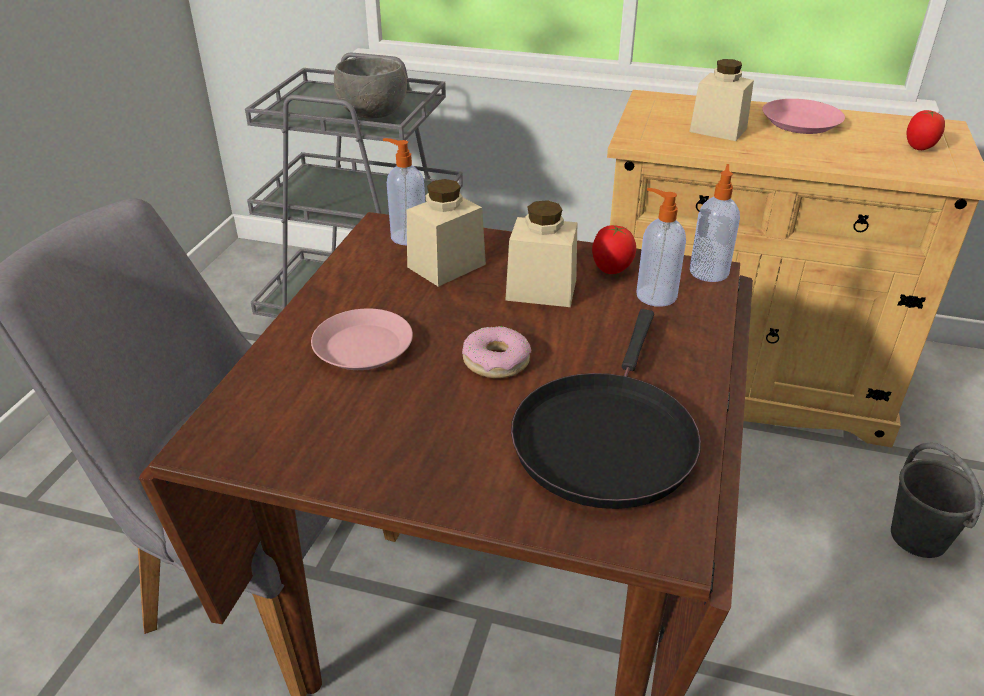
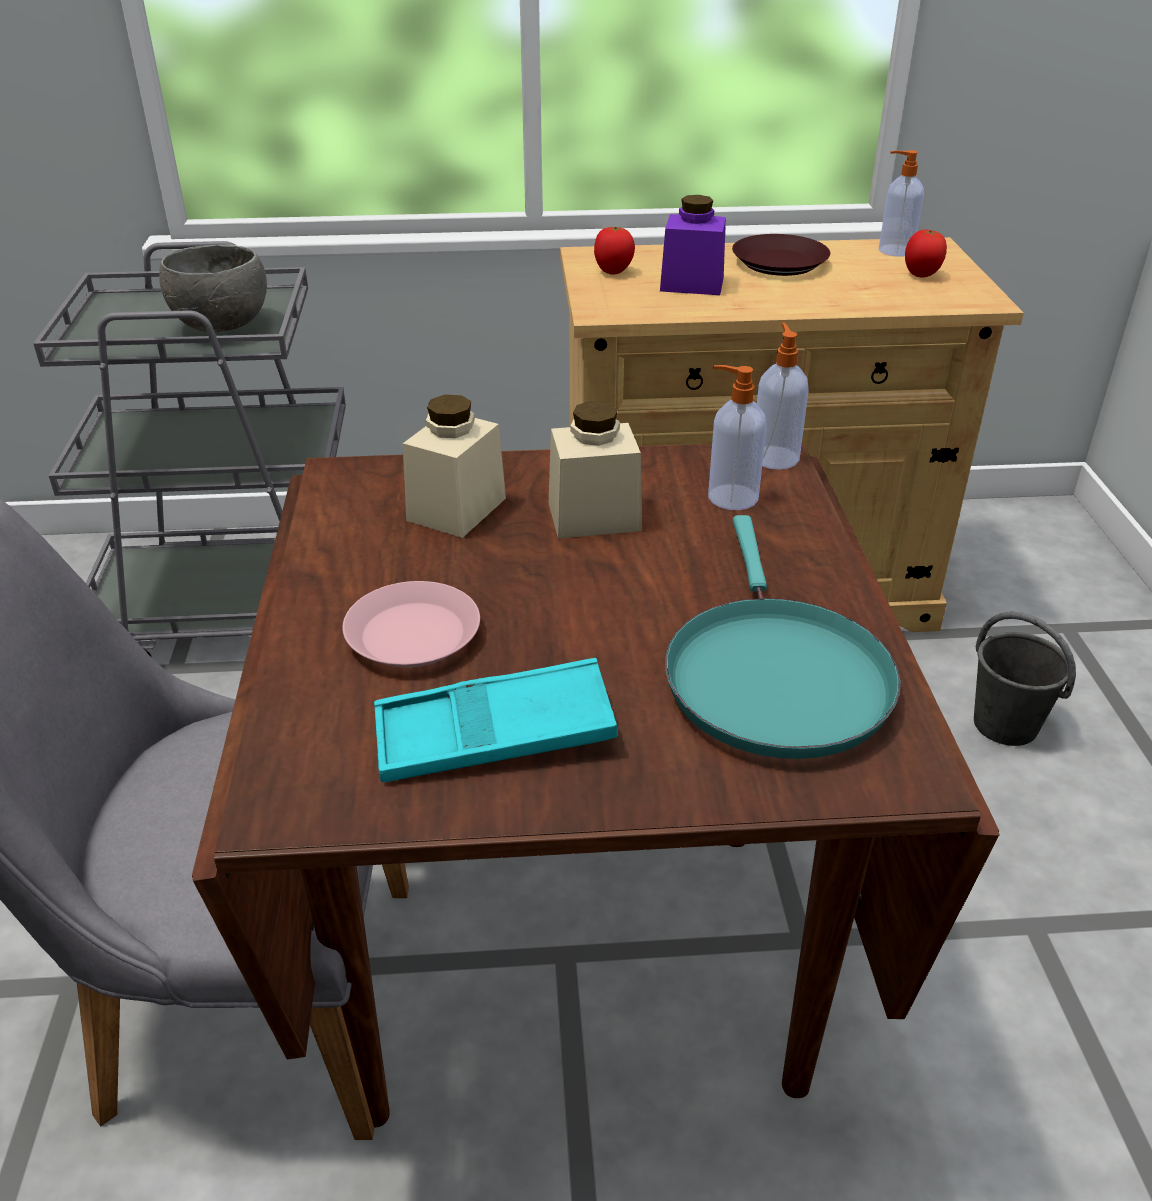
camera: 20 degrees left, 0 degrees up
(375, 430) = (494, 734): none -> turquoise tray
(407, 236) = (381, 481): soap dispenser -> soap dispenser (894, 250)
(496, 361) = (592, 615): donut -> none
(605, 437) = (773, 676): black frying pan -> turquoise frying pan
(611, 270) = (663, 477): tomato -> tomato (613, 272)
(718, 130) = (692, 284): beige jar -> purple jar
(800, 123) = (779, 263): pink plate -> brown plate

